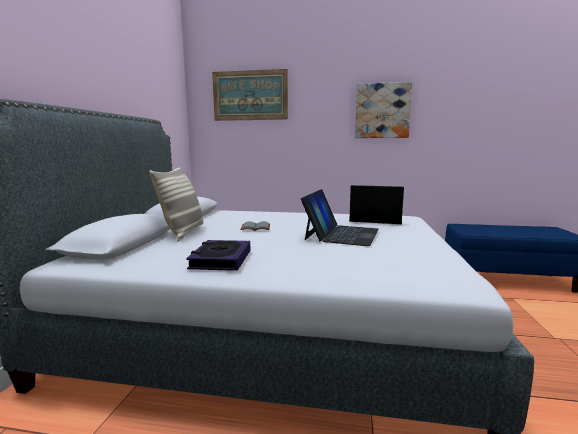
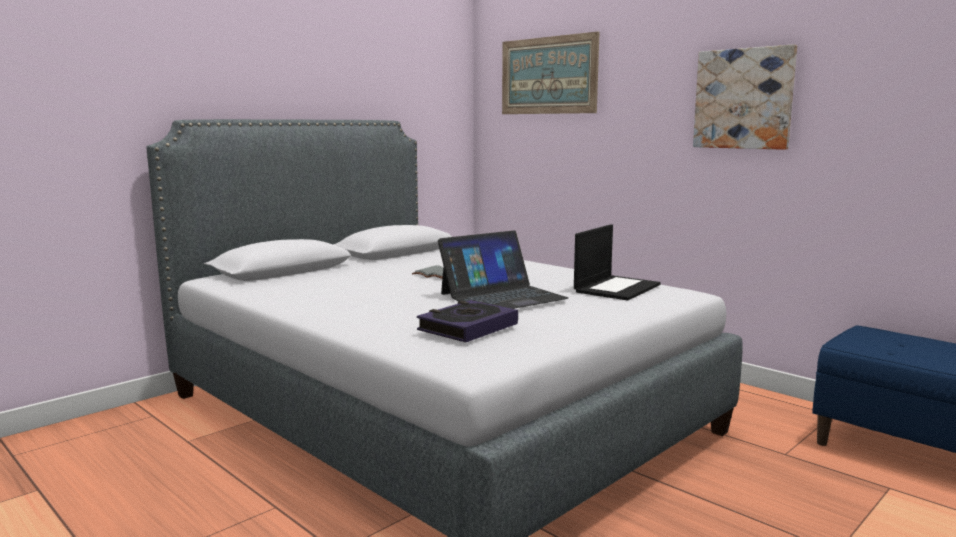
camera: 35 degrees right, 0 degrees up
(183, 232) = (355, 268): pillow -> none
(220, 260) = (321, 298): book -> book (467, 327)
(374, 219) = (617, 288): laptop -> laptop turned 75 degrees clockwise

